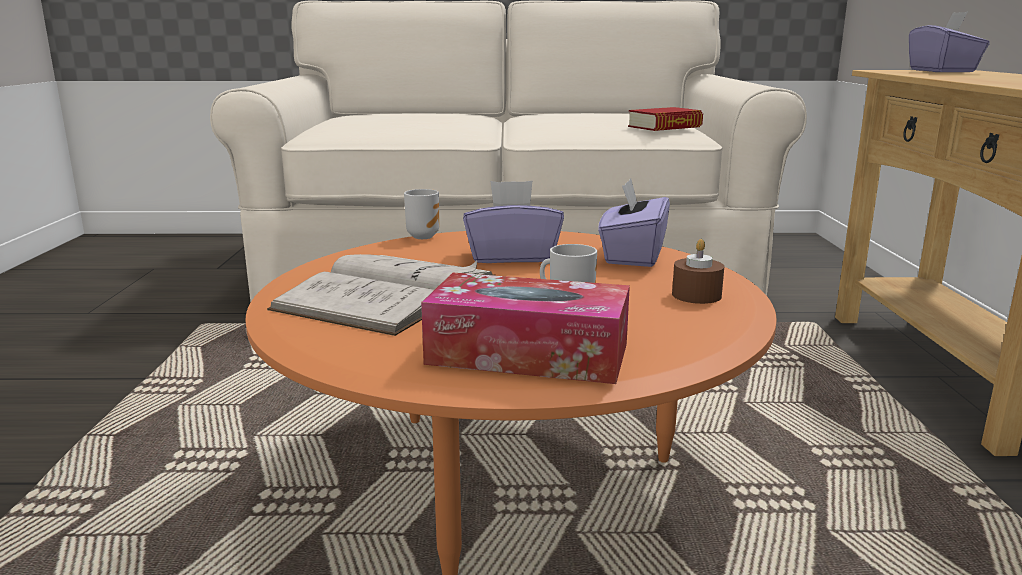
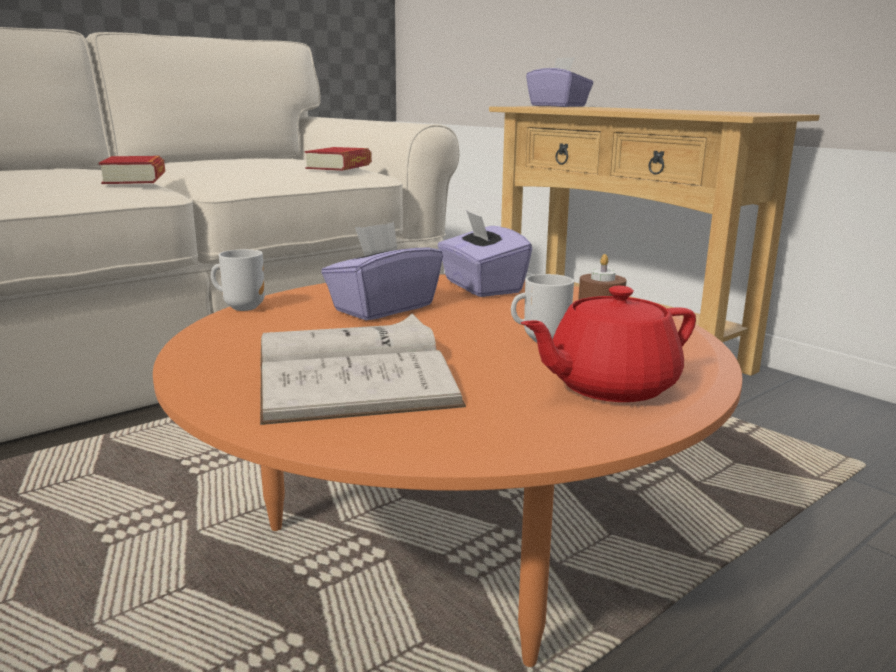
camera: 40 degrees left, 0 degrees up
(471, 126) = (135, 179): none -> book
(528, 354) = (609, 386): tissue box -> red teapot

